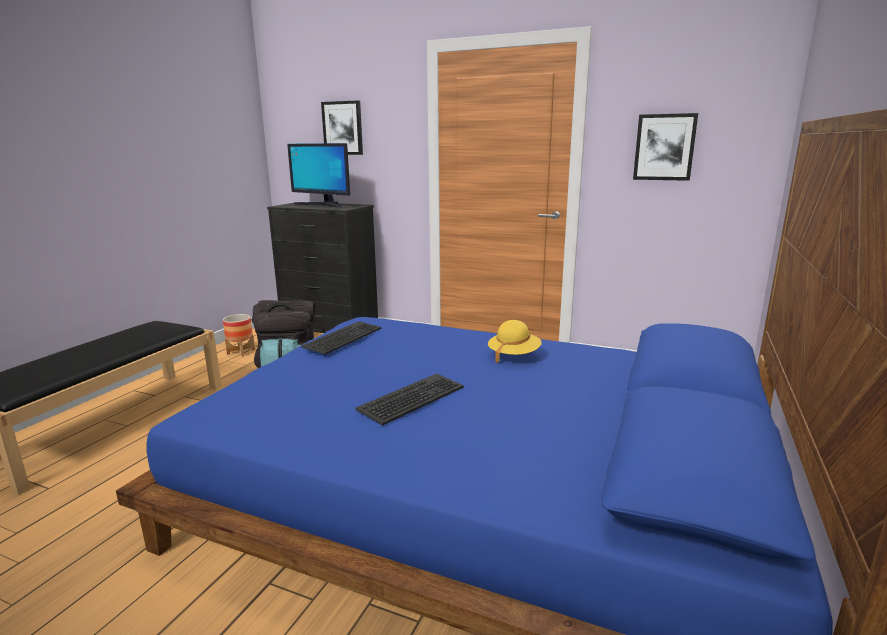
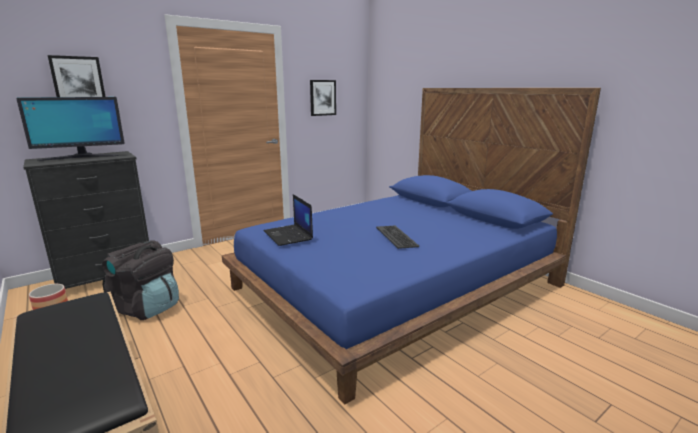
camera: 60 degrees left, 0 degrees up
(344, 338) = (288, 235): keyboard -> laptop
(513, 355) = (369, 212): yellow hat -> none

